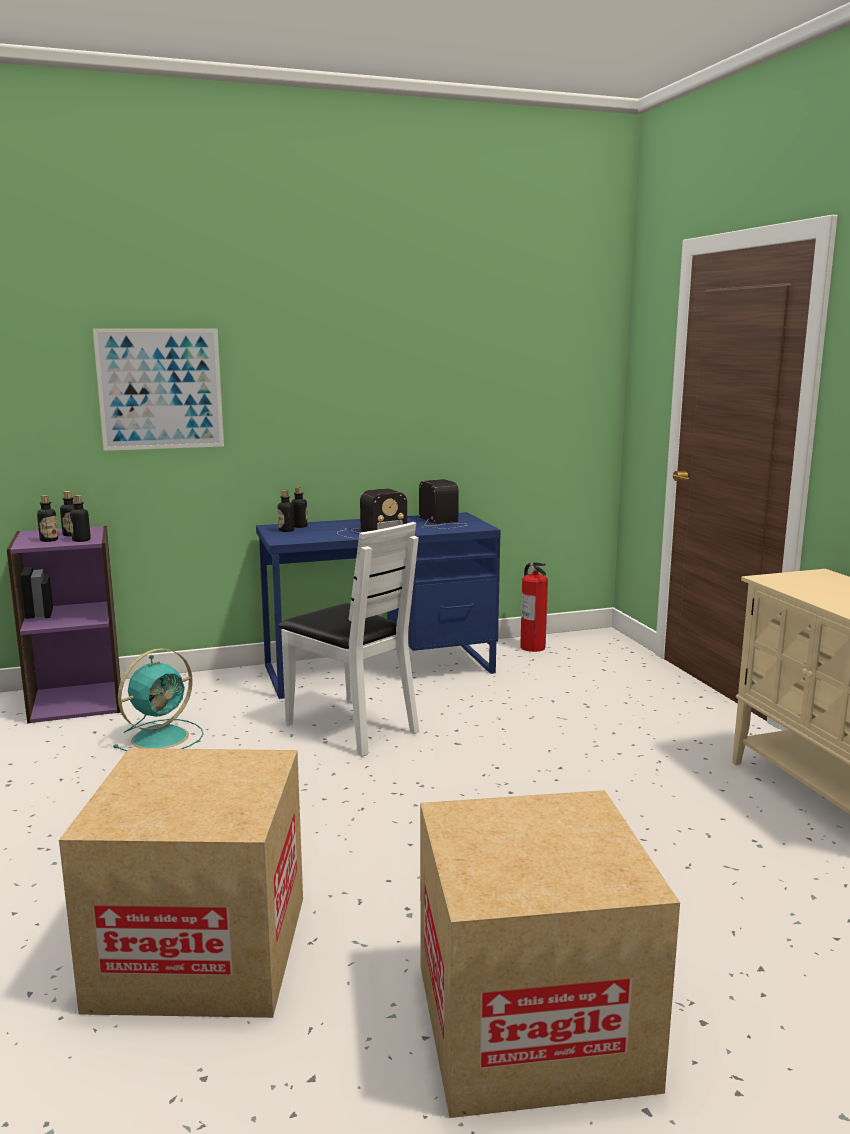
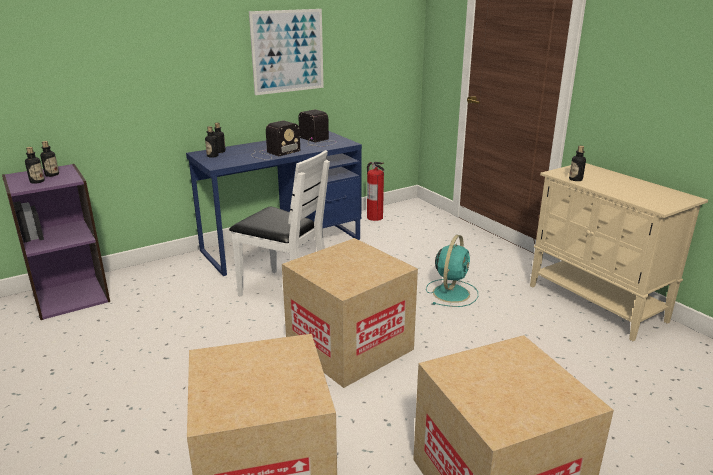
camera: 15 degrees left, 10 degrees up
(81, 540) = (64, 179): bottle -> bottle (575, 179)
(160, 389) = (104, 53): picture -> picture (287, 51)
(162, 737) = (152, 317): turquoise fan -> turquoise fan (451, 292)
(406, 807) = (349, 346): none -> cardboard box

